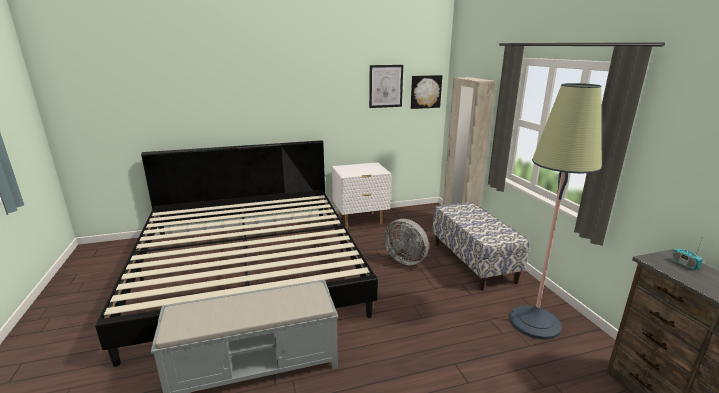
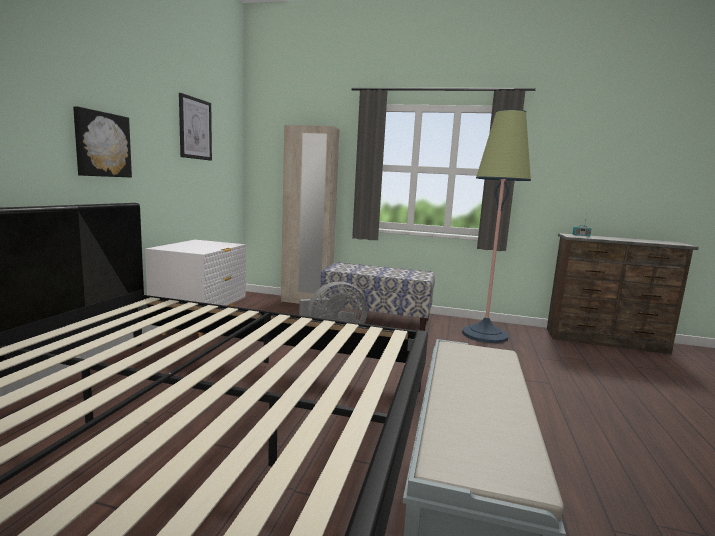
camera: 60 degrees left, 10 degrees down
(425, 91) = (228, 145): picture -> picture (102, 144)

